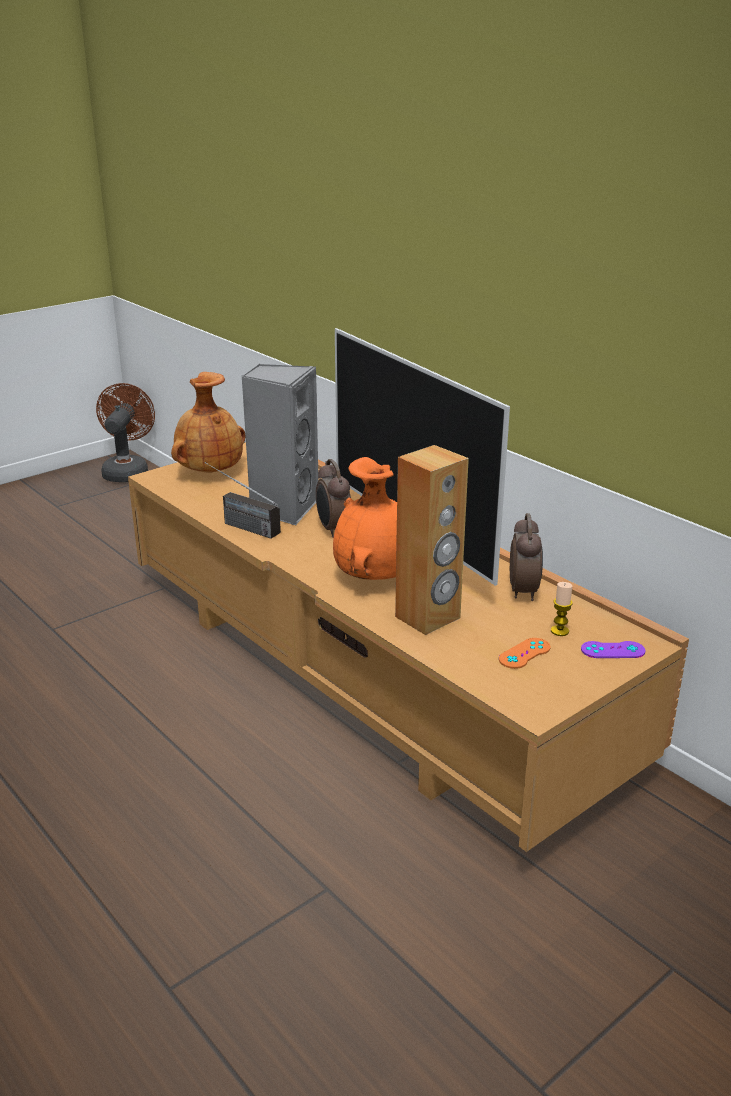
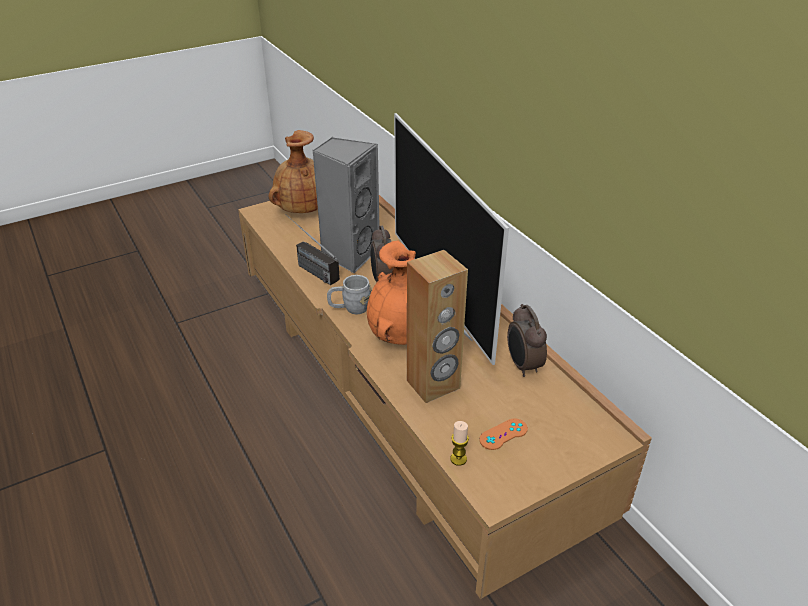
camera: 10 degrees right, 10 degrees up
(127, 471) = (267, 179): brown fan -> none
(303, 558) = (350, 308): none -> grey mug
(524, 591) = (522, 365): alarm clock -> alarm clock turned 150 degrees clockwise
(559, 631) = (540, 413): candle -> candle (458, 459)
(613, 650) = (581, 440): purple game controller -> none

